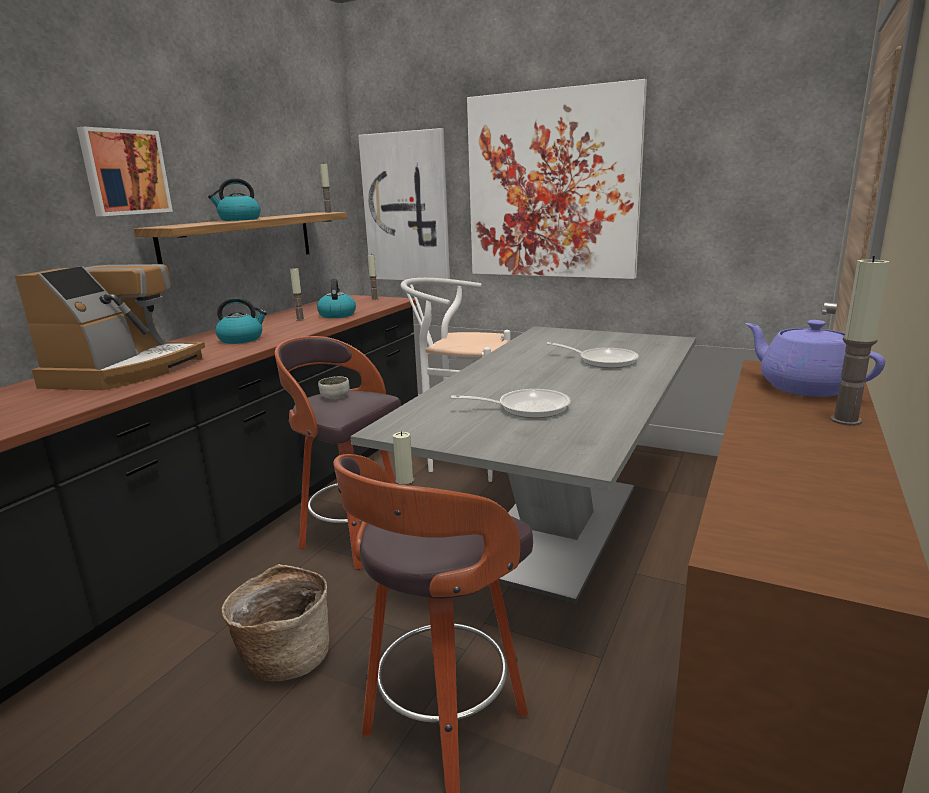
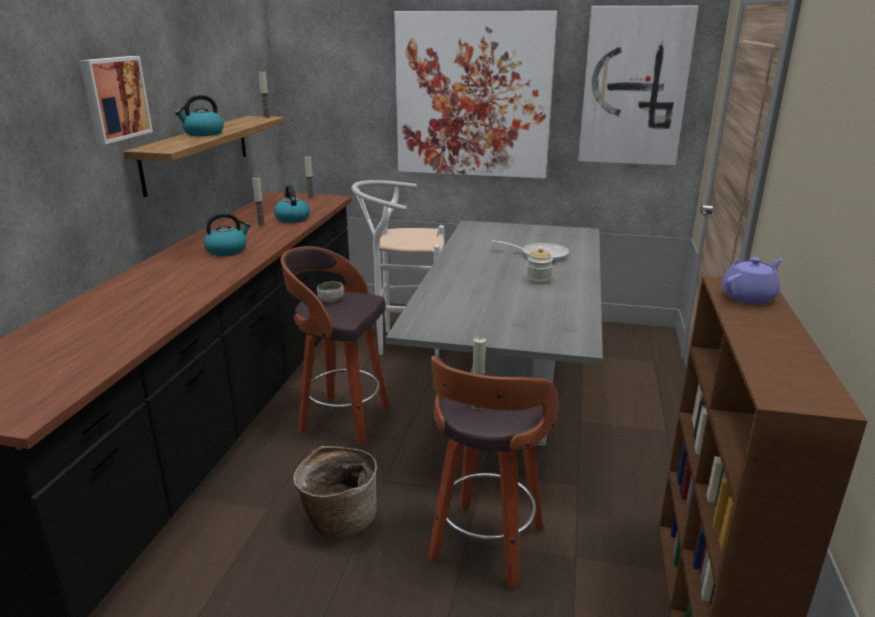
camera: 15 degrees left, 5 degrees up
(125, 371) = (152, 292): coffee machine -> none
(406, 208) = (330, 108): picture -> picture (634, 87)
(526, 408) = (508, 303): frying pan -> none
(583, 386) = (538, 280): none -> jar
(803, 387) = (749, 297): purple teapot -> purple teapot turned 105 degrees clockwise
(845, 420) = (783, 320): candle -> none

